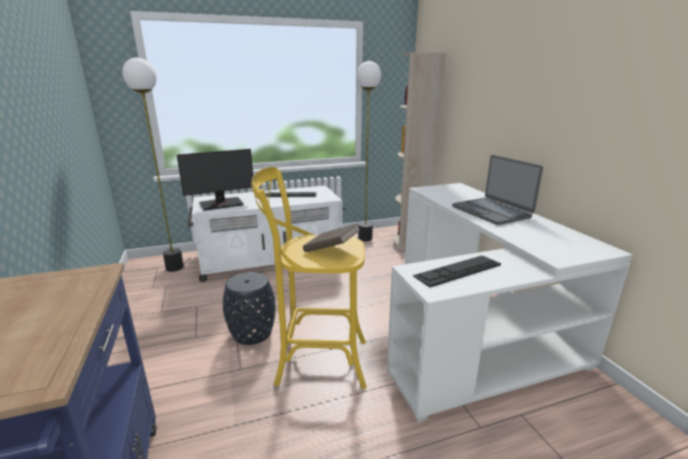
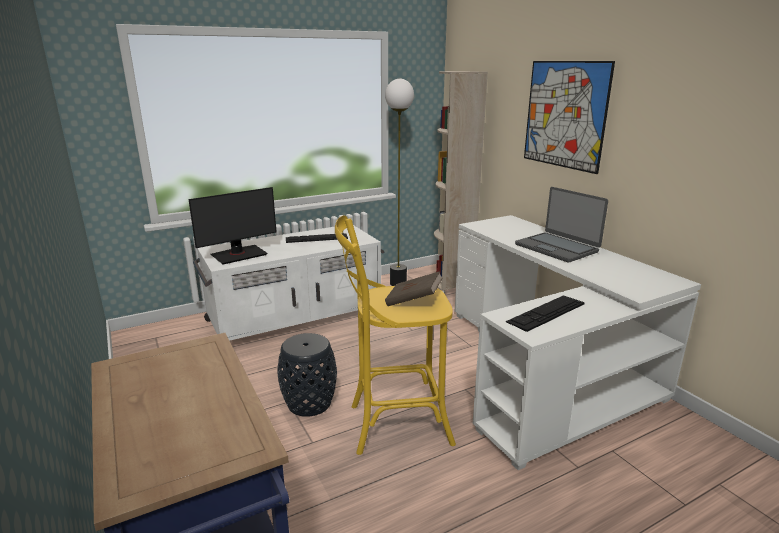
camera: 10 degrees left, 0 degrees up
(175, 267) = (178, 337): floor lamp -> none
(509, 87) = (565, 115): none -> picture

